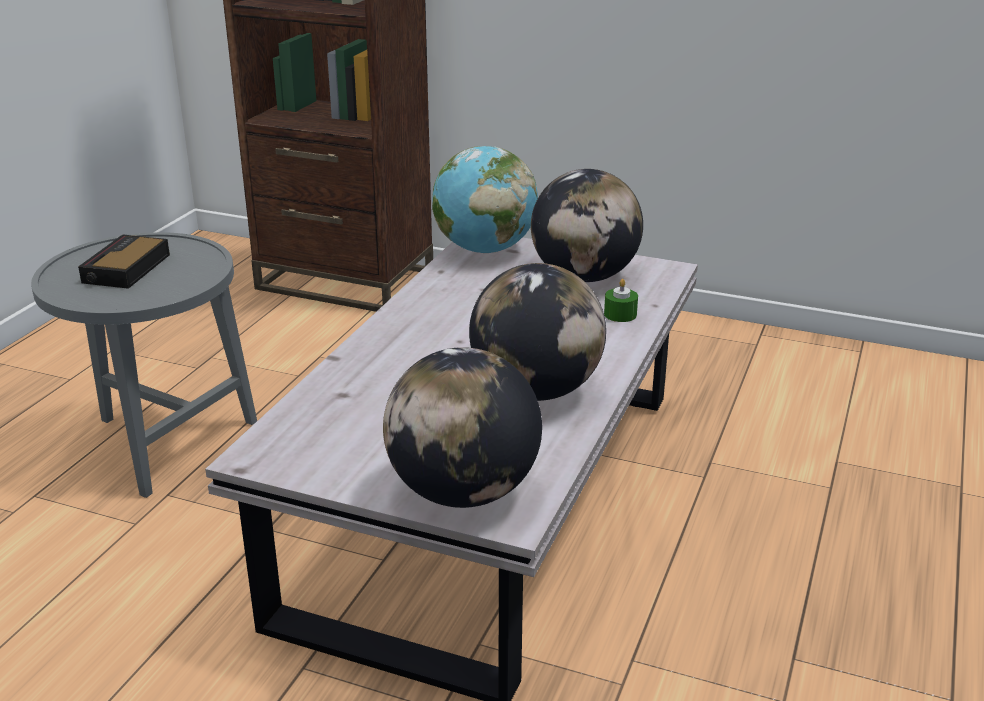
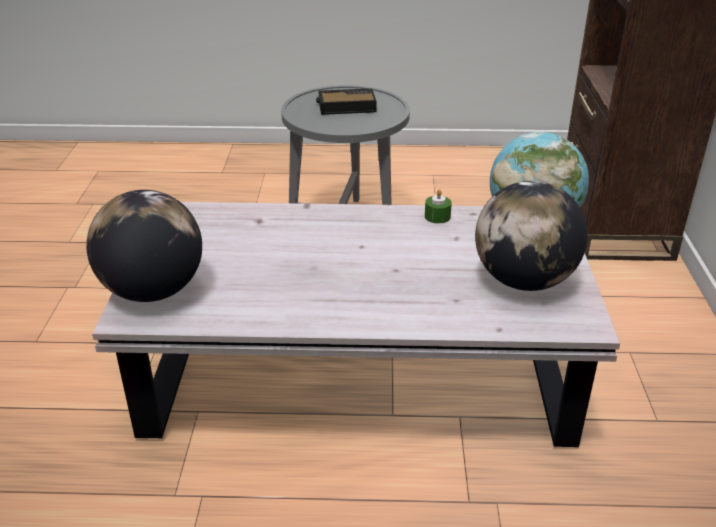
camera: 70 degrees right, 5 degrees up
(536, 391) = (302, 294): globe -> none
(620, 314) = (464, 312): green candle -> green candle (437, 216)

